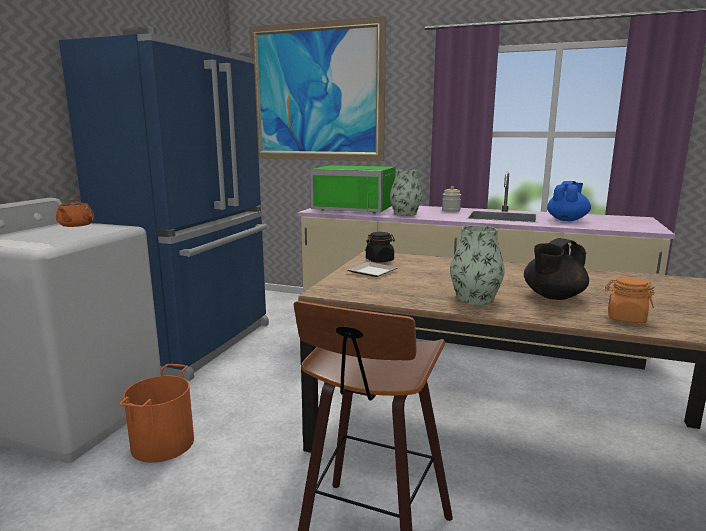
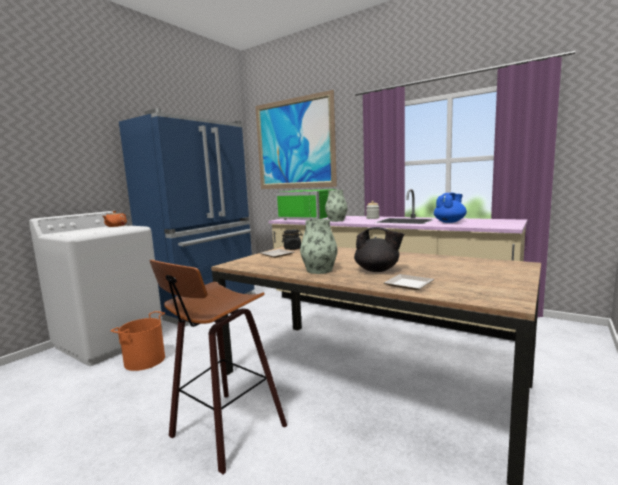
camera: 15 degrees right, 5 degrees down
(553, 296) = (377, 270): black teapot -> black teapot turned 135 degrees counterclockwise
(625, 318) = (410, 284): orange jar -> plate

